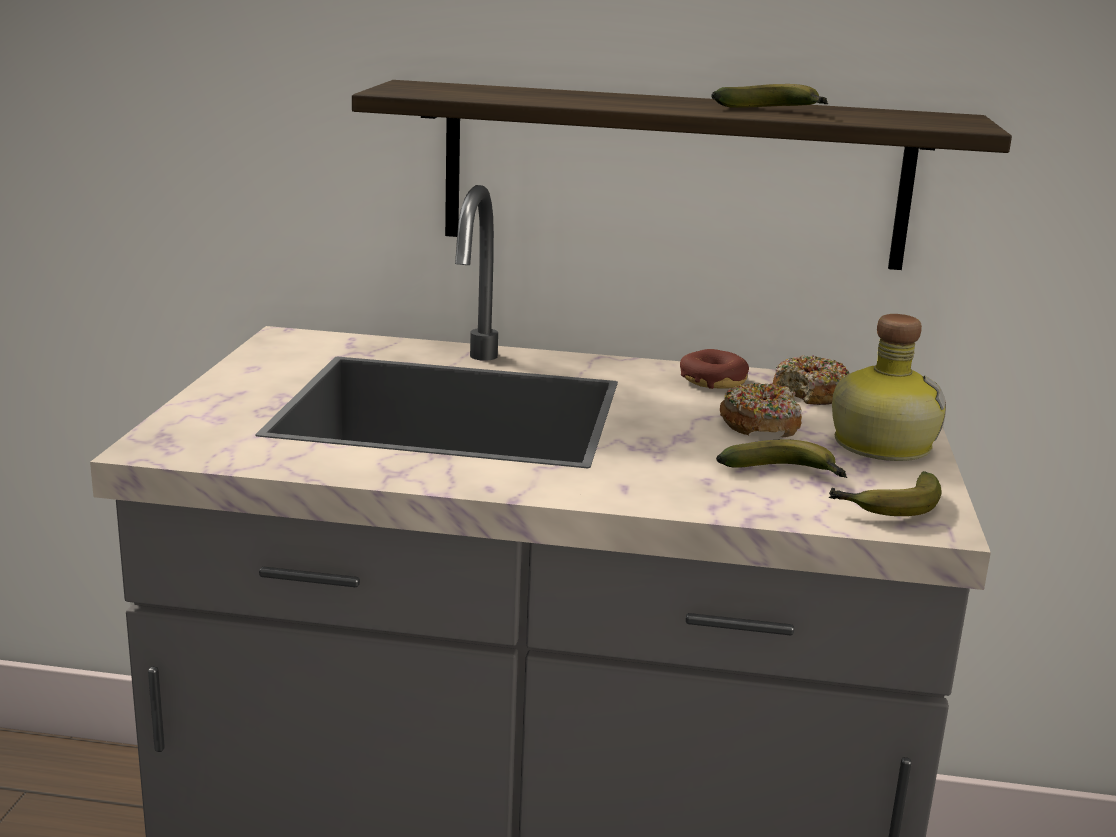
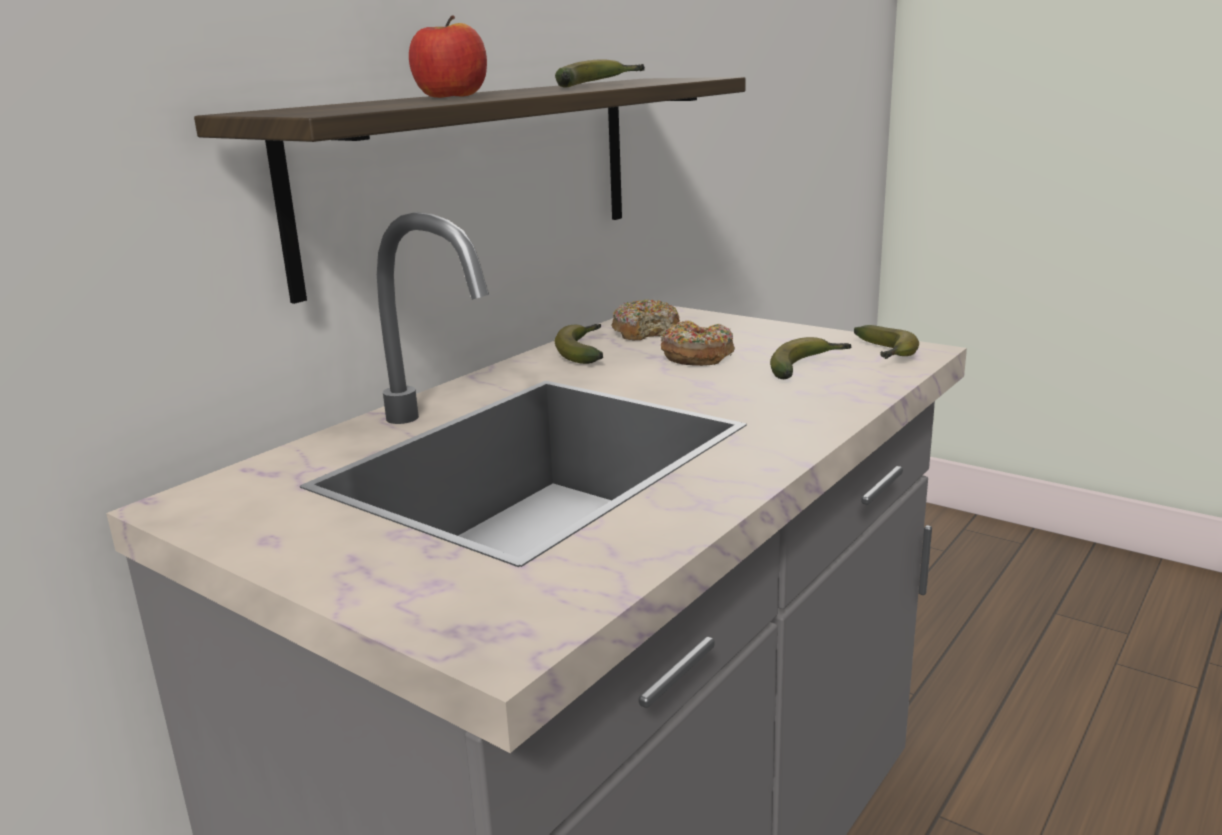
camera: 60 degrees left, 0 degrees up
(584, 97) = (451, 96): none -> apple
(713, 381) = (584, 352): donut -> banana
(879, 444) = (765, 335): bottle -> none

